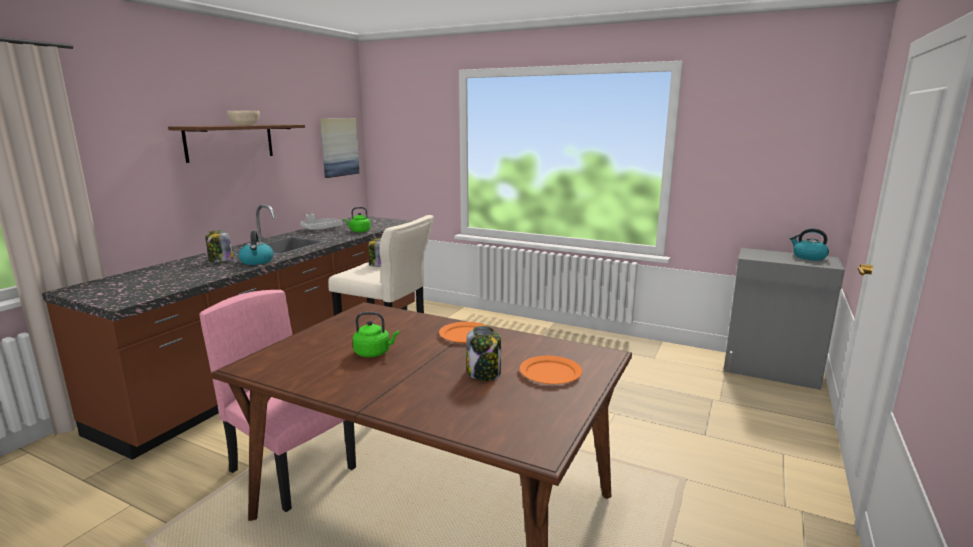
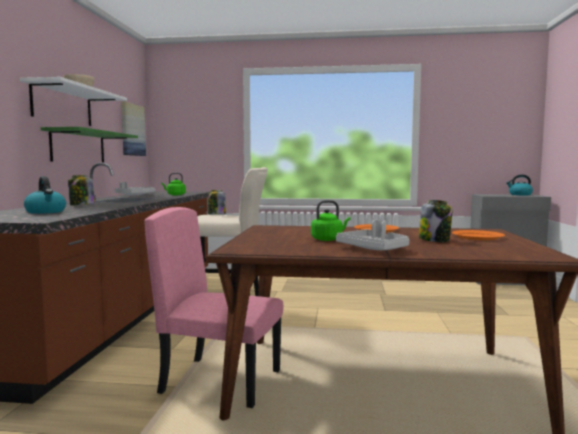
camera: 20 degrees left, 10 degrees down
(230, 142) = (62, 105): brown shelf -> white shelf
(255, 181) = (78, 147): none -> green shelf
(257, 261) = (121, 204): kettle -> kettle (46, 212)
(378, 386) = (373, 249): none -> grey tray

